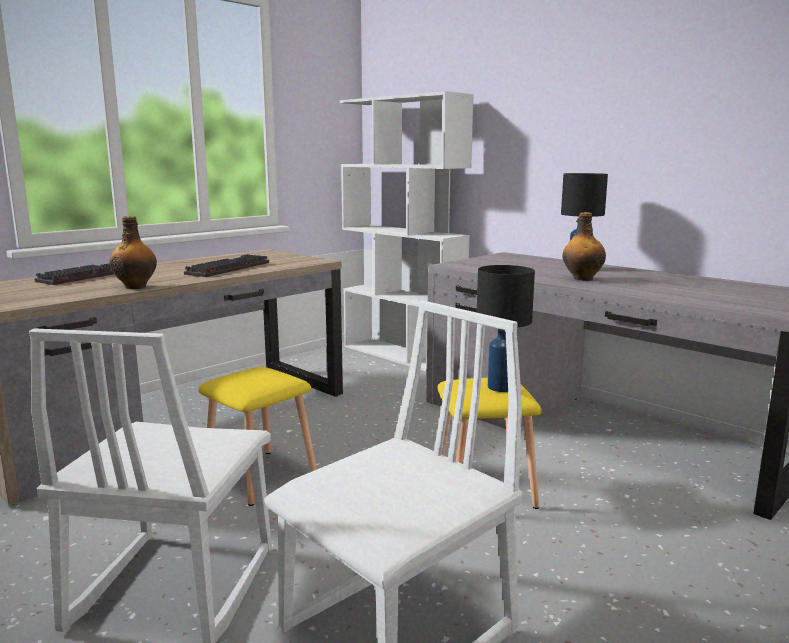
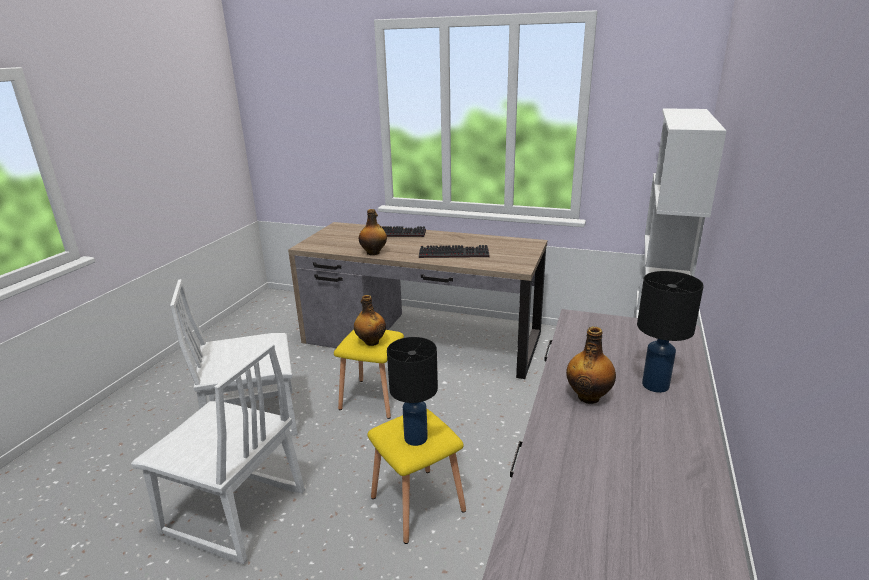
camera: 65 degrees right, 10 degrees up
(269, 377) = (371, 342): none -> bottle

